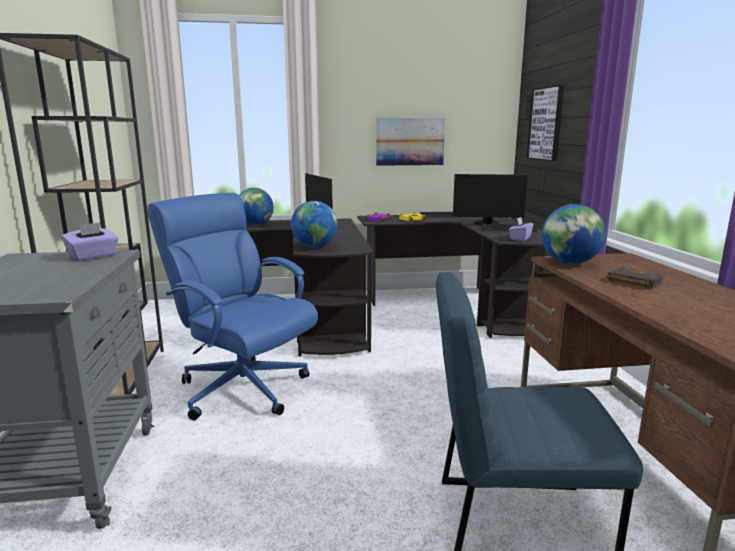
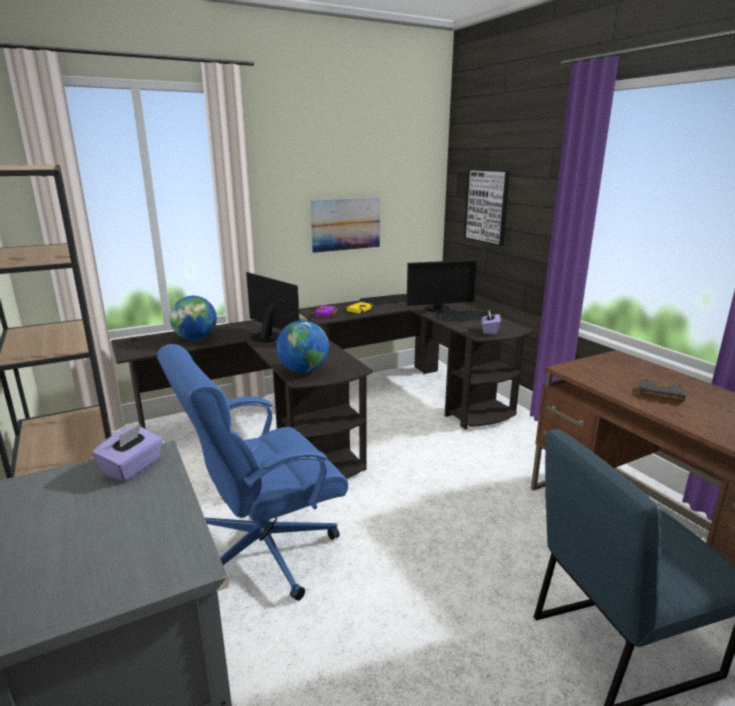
camera: 20 degrees left, 5 degrees up
(244, 389) = (265, 551): blue office chair -> blue office chair turned 45 degrees counterclockwise
(569, 263) = (586, 373): globe -> none

